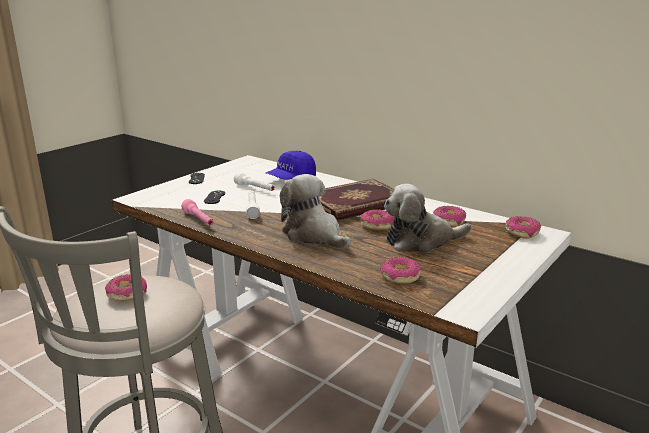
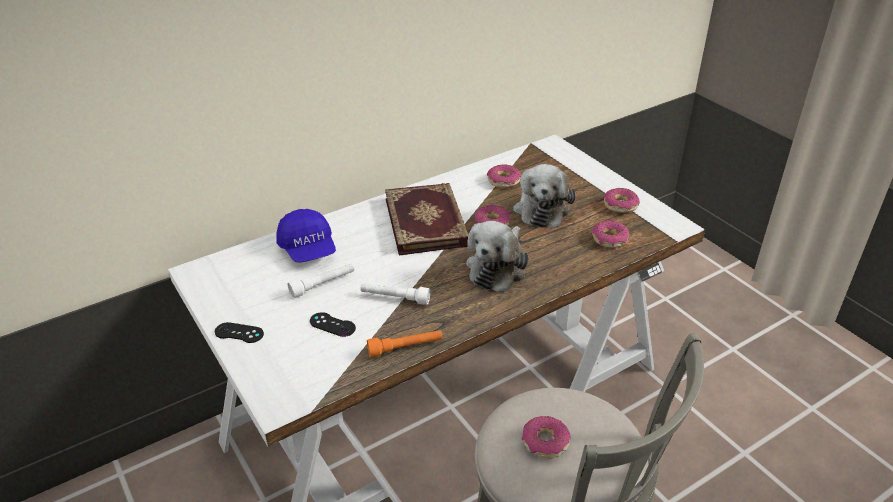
camera: 70 degrees left, 15 degrees up
(199, 220) = (405, 348): pink flashlight -> orange flashlight
(314, 235) = (497, 268): plush toy -> plush toy turned 45 degrees counterclockwise
(522, 232) = (546, 155): donut -> donut (620, 205)

